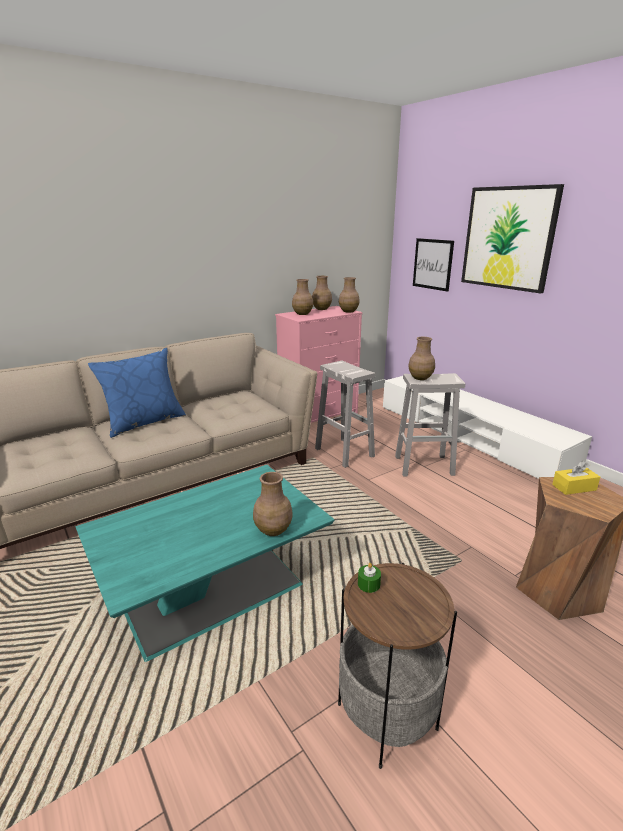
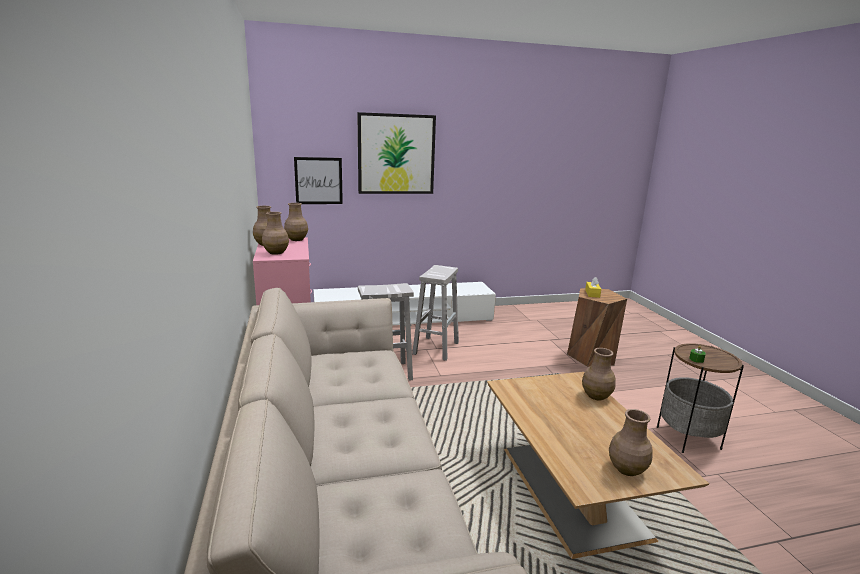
camera: 70 degrees left, 5 degrees down
(144, 422) = (348, 432): blue pillow -> none
(214, 589) = (569, 488): turquoise coffee table -> brown coffee table
(420, 378) = (434, 274): brown vase -> brown vase (626, 469)

